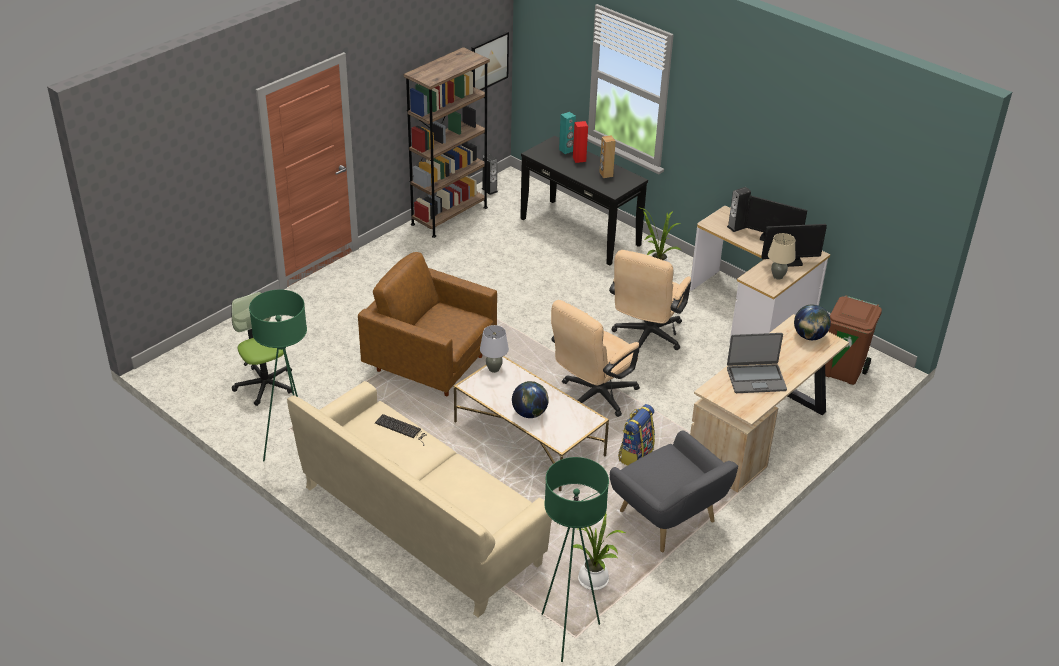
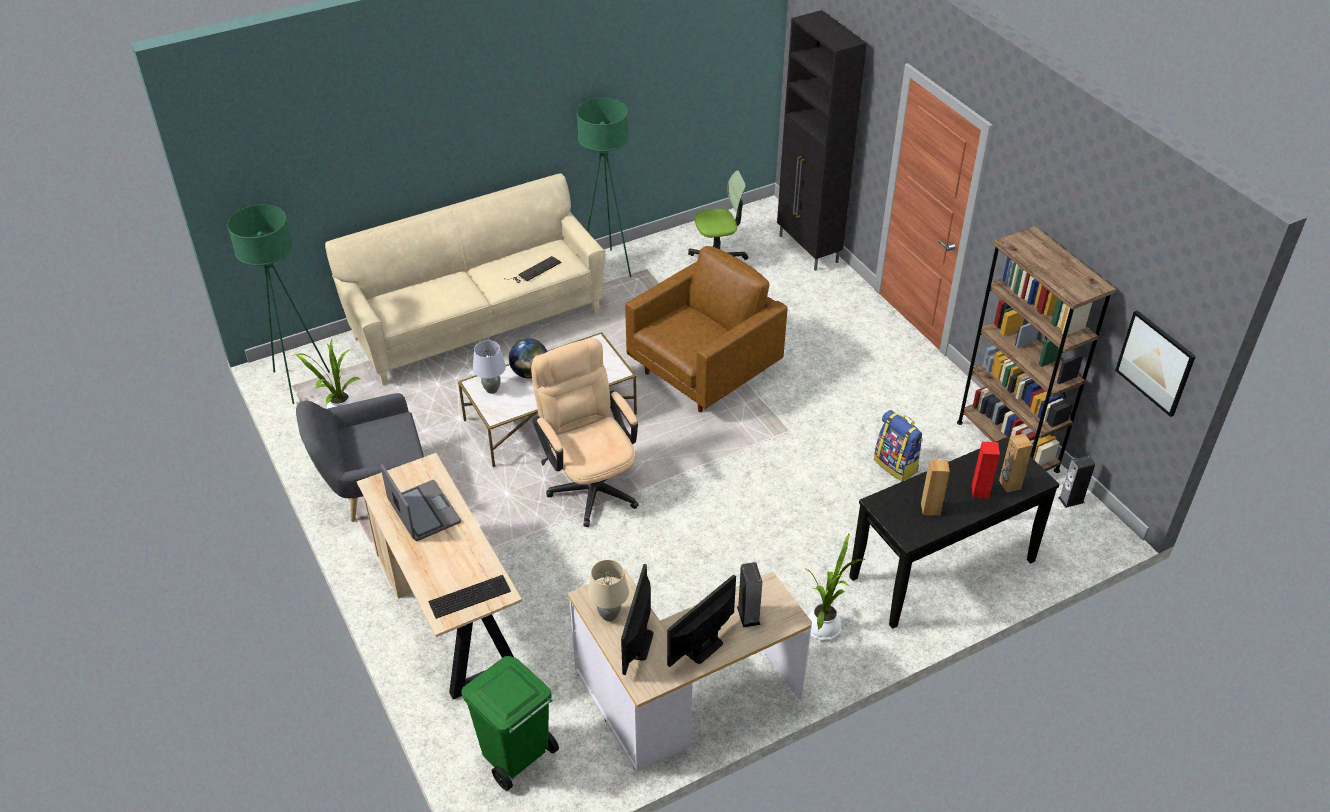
camera: 110 degrees right, 5 degrees up
(229, 333) = (808, 249): none -> black cabinet
(494, 369) = (613, 364): grey table lamp -> grey table lamp (492, 389)
(566, 150) = (1009, 485): turquoise speaker -> brown speaker
(635, 454) = (482, 491): backpack -> backpack (896, 465)
(645, 338) = (676, 564): beige office chair -> none
(756, 379) = (423, 512): laptop -> laptop turned 135 degrees clockwise
(809, 336) = (468, 596): globe -> keyboard
(843, 372) = (515, 757): brown trash can -> green trash can

